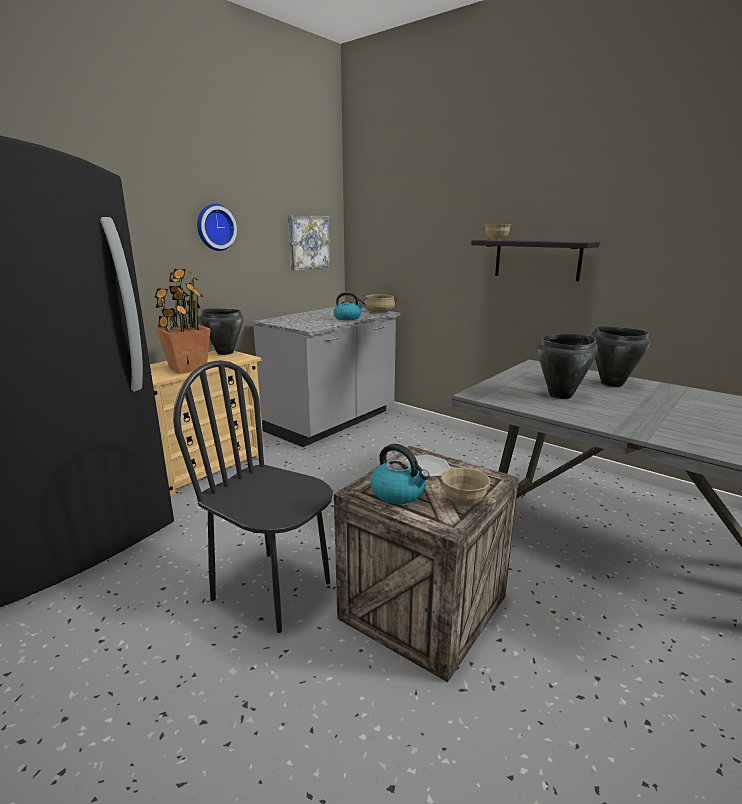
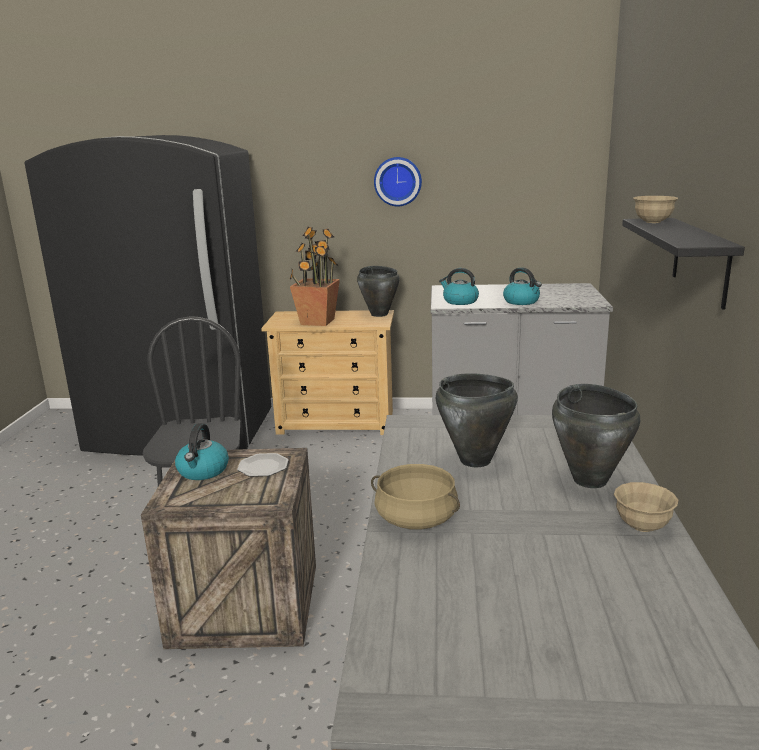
camera: 55 degrees right, 0 degrees up
(308, 242) = (534, 197): picture -> none
(311, 324) = (459, 301): none -> kettle
(379, 312) = (586, 301): beige cooking pot -> beige cooking pot (415, 519)
(463, 502) = (211, 499): beige bowl -> beige bowl (642, 526)

